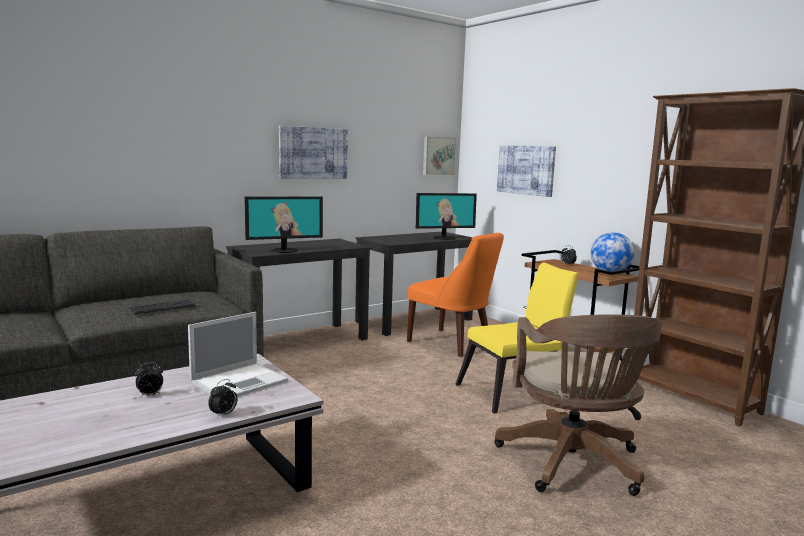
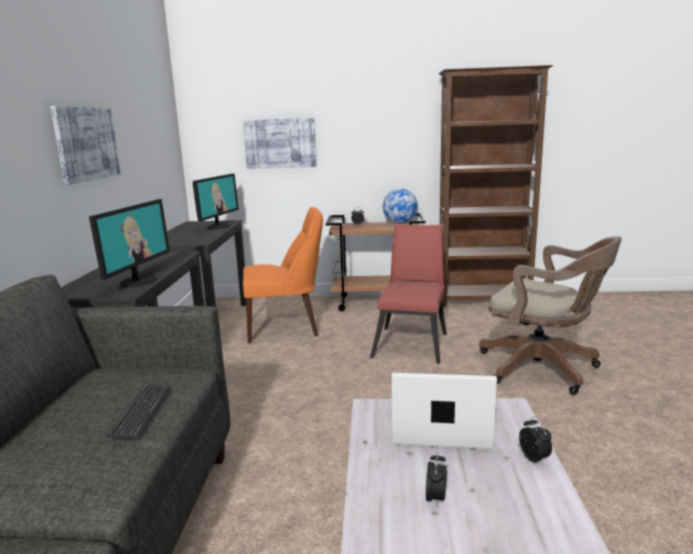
camera: 50 degrees left, 5 degrees up
(240, 381) = (438, 428): laptop -> laptop turned 75 degrees counterclockwise
(438, 156) = (169, 137): picture -> none
(515, 392) = (412, 343): yellow chair -> red chair

